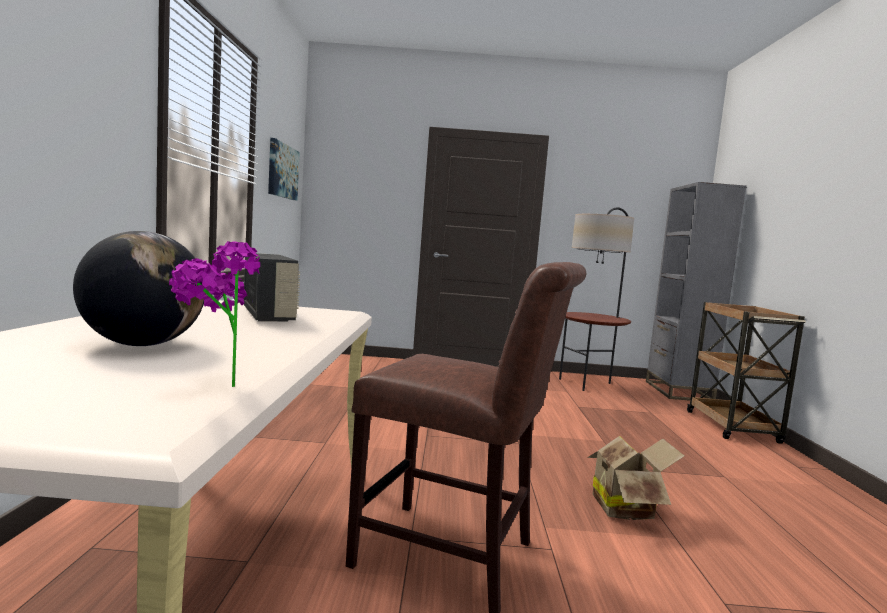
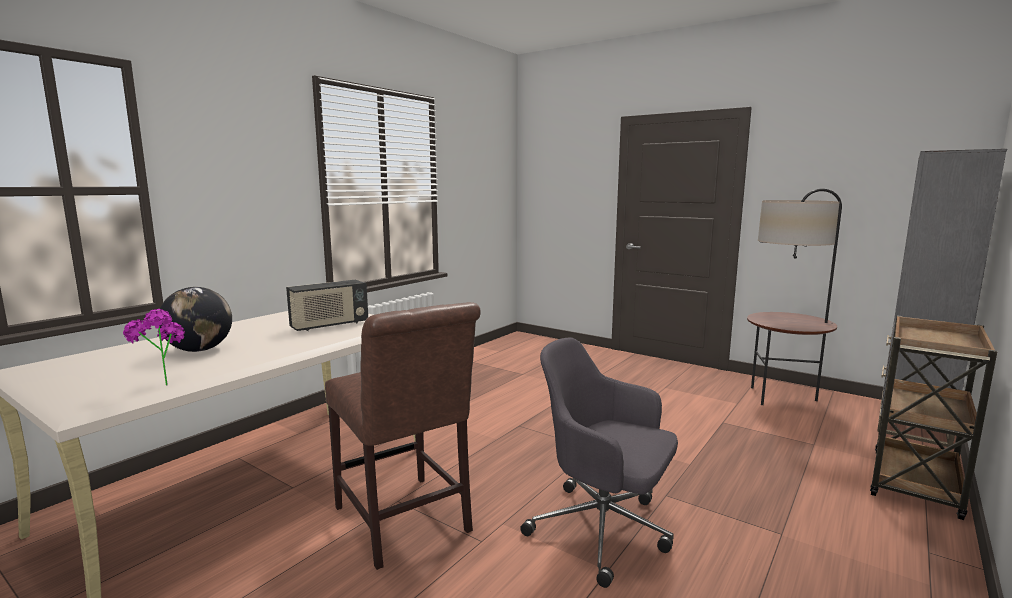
camera: 35 degrees right, 5 degrees up
(269, 315) = (329, 325): radio -> radio turned 45 degrees clockwise
(282, 171) = (481, 181): picture -> none
(626, 507) = (603, 530): cardboard box -> grey office chair

